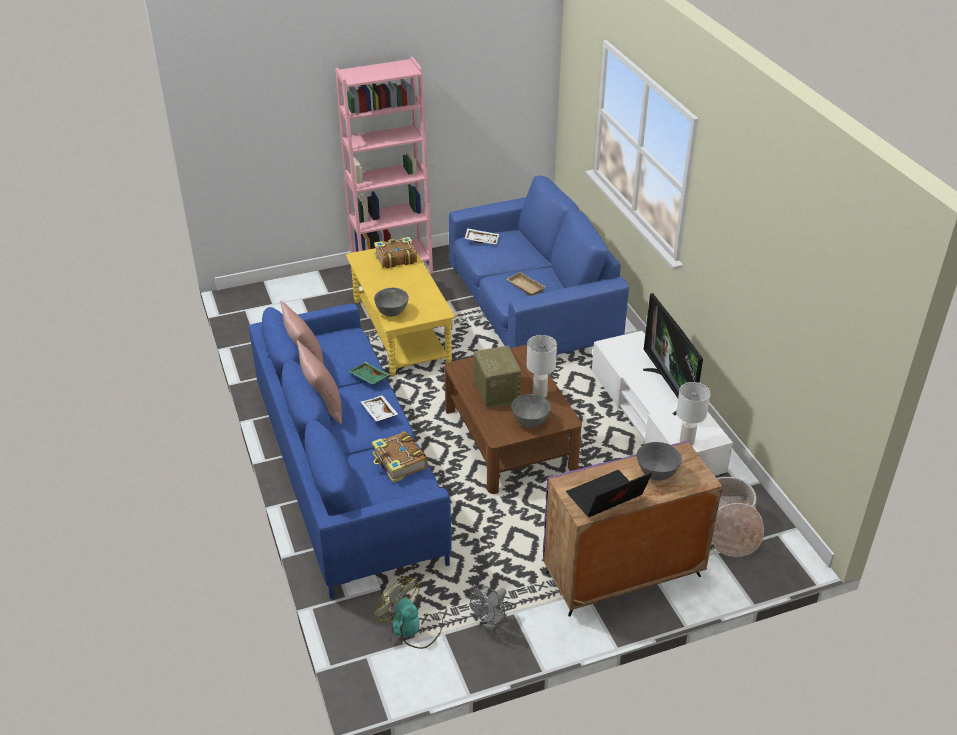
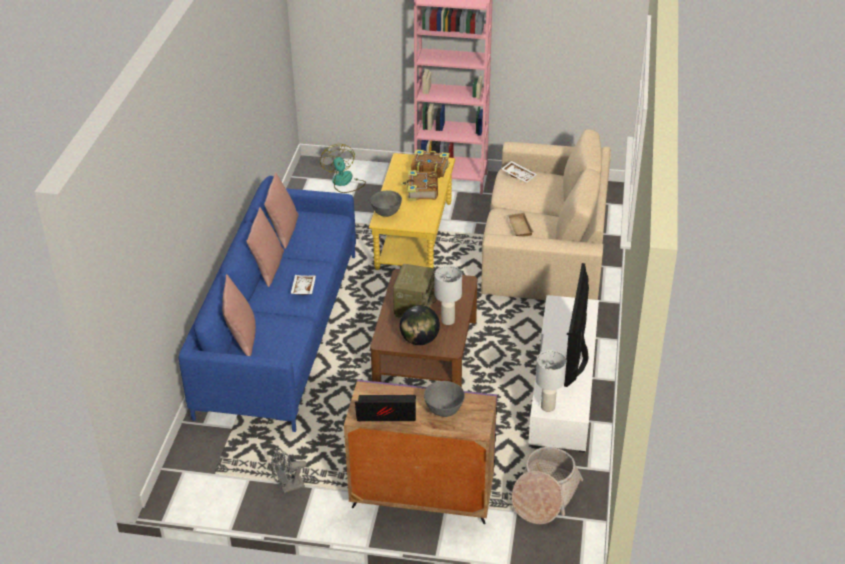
camera: 30 degrees right, 0 degrees up
(360, 486) = (242, 338): none -> pink pillow
(368, 378) = (319, 259): green tray -> none
(399, 463) = (284, 332): book -> book (421, 191)
(412, 627) = (230, 465): fan -> fan (344, 182)
(530, 302) = (544, 246): blue sofa -> beige sofa
(530, 422) = (419, 340): grey bowl -> globe

